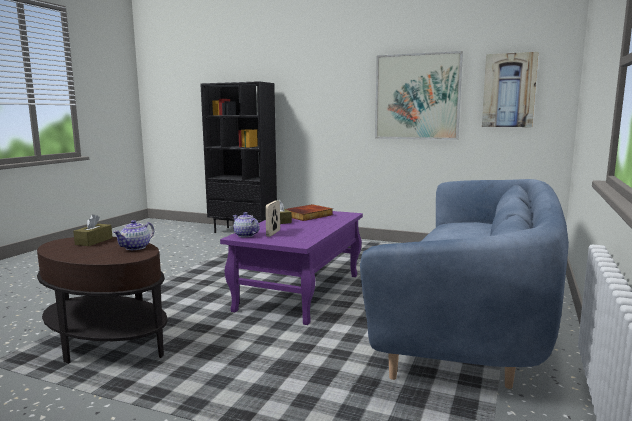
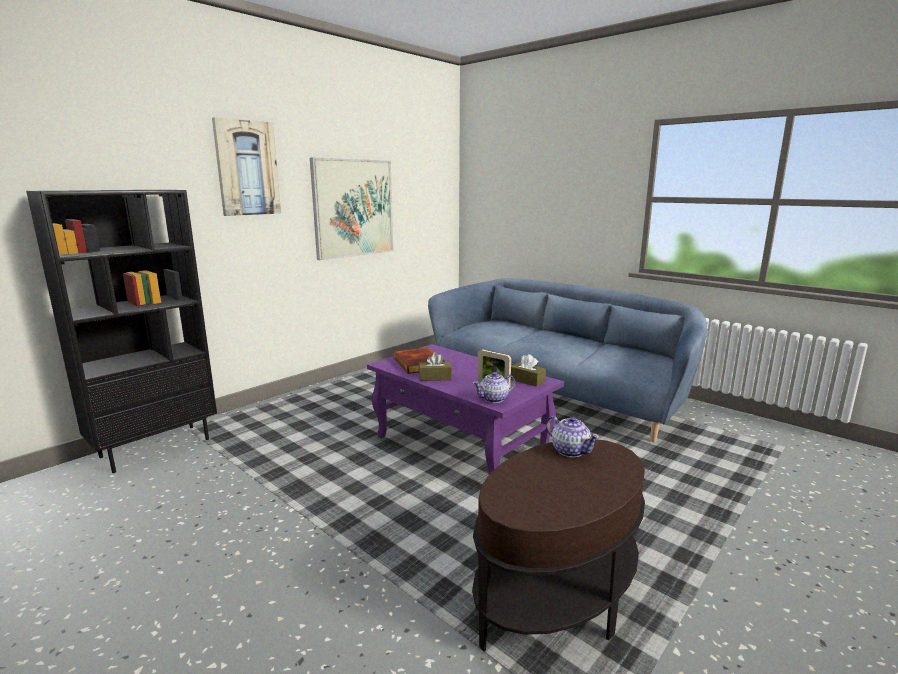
camera: 70 degrees left, 5 degrees up
(94, 241) = (522, 481): brown tissue box -> brown tissue box (527, 380)
(509, 90) = (422, 201): picture -> picture (247, 168)

